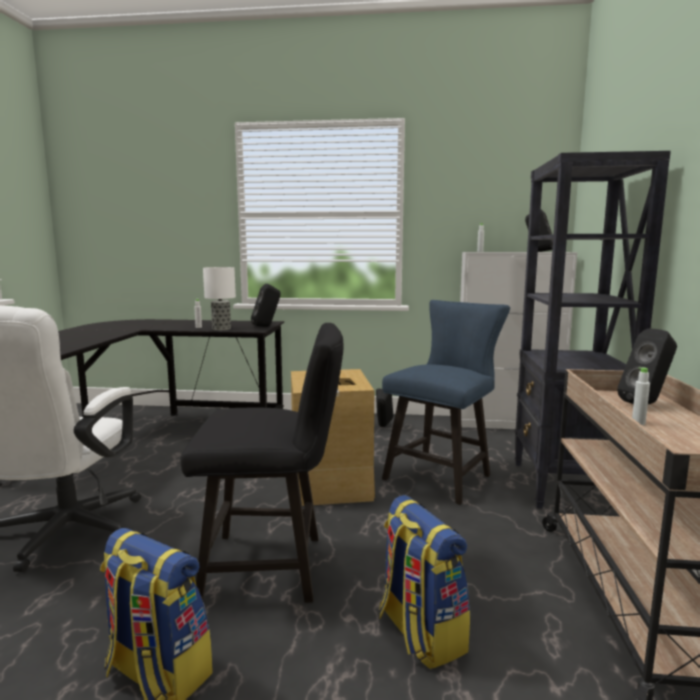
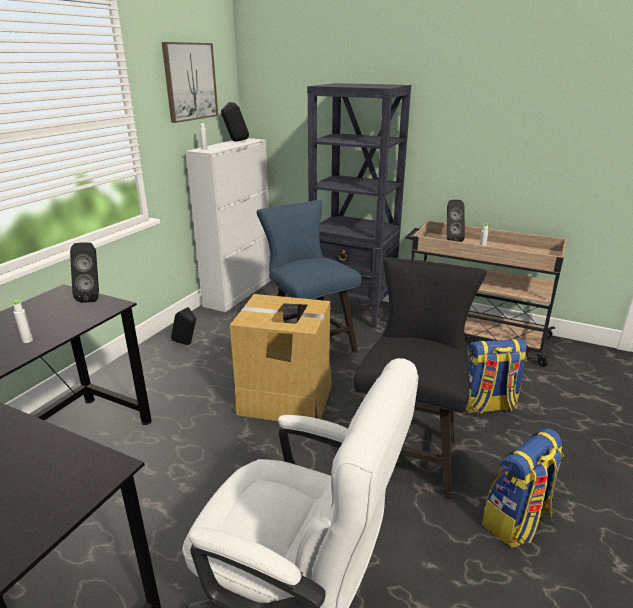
camera: 70 degrees left, 15 degrees up
(221, 328) = (66, 326): table lamp -> none
(487, 187) = (190, 81): none -> picture

